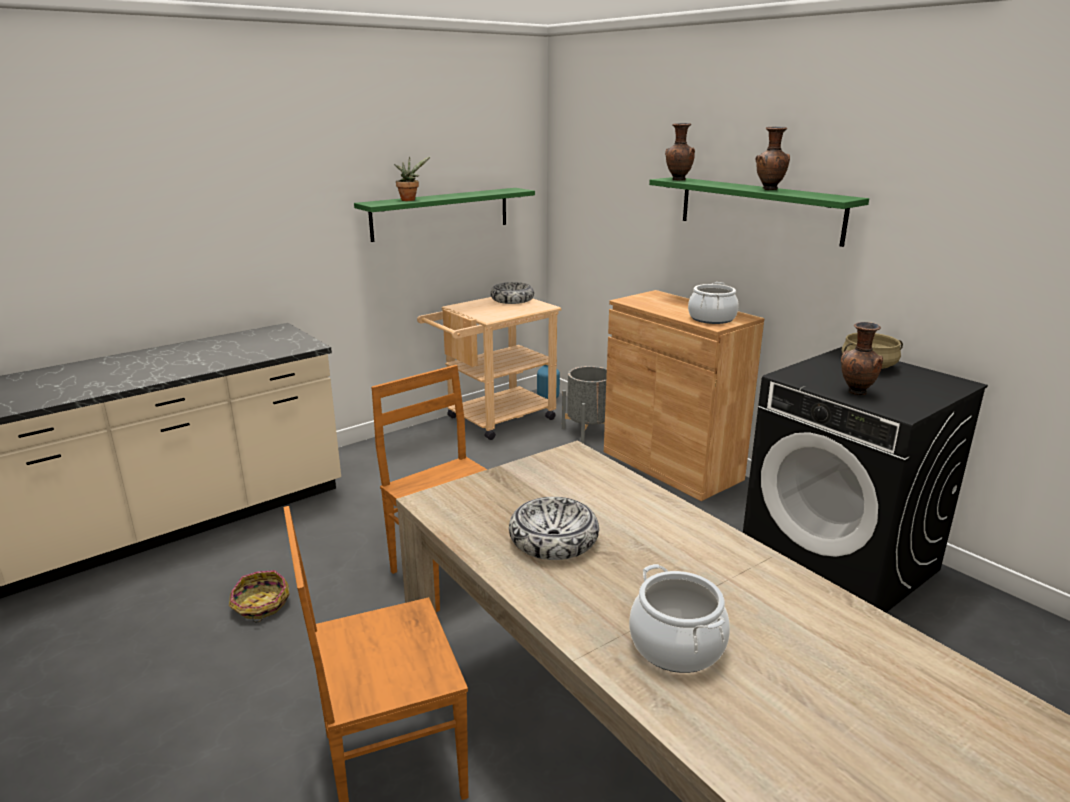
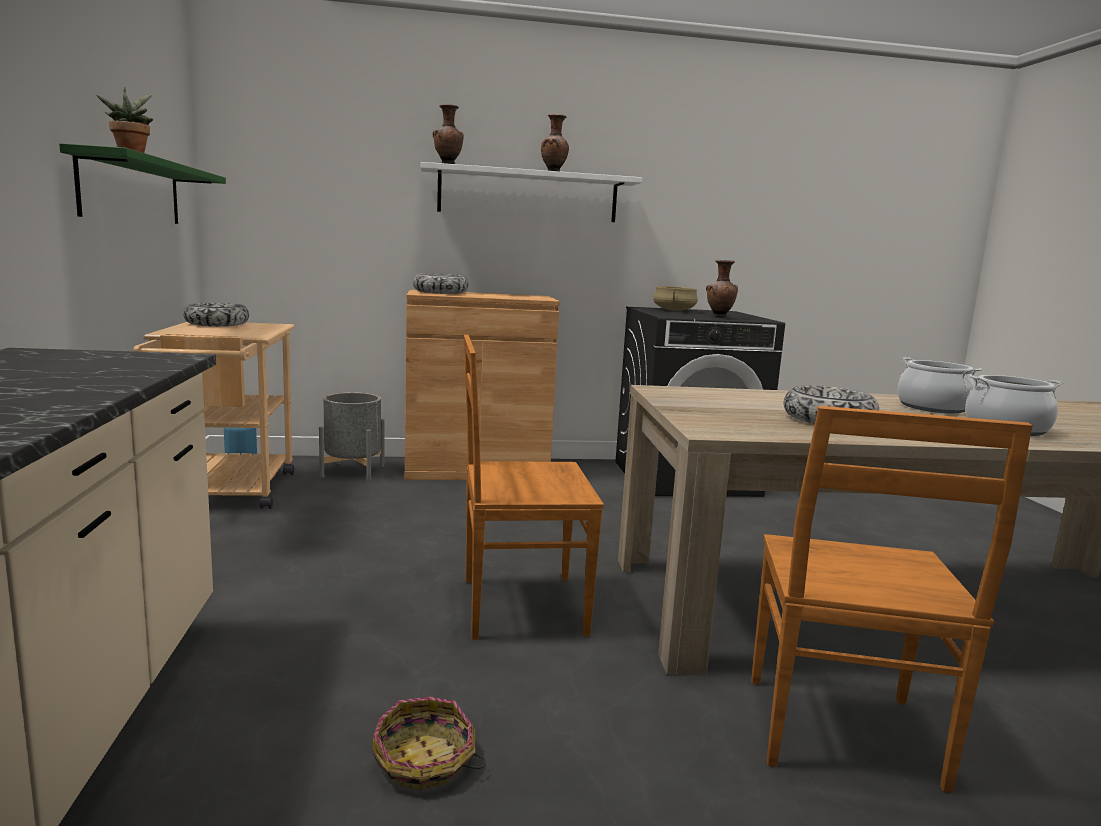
camera: 60 degrees left, 10 degrees down
(657, 299) = (440, 292): none -> bowl
(712, 318) = (525, 297): cooking pot -> cooking pot (933, 407)
(759, 209) = (528, 195): green shelf -> white shelf

